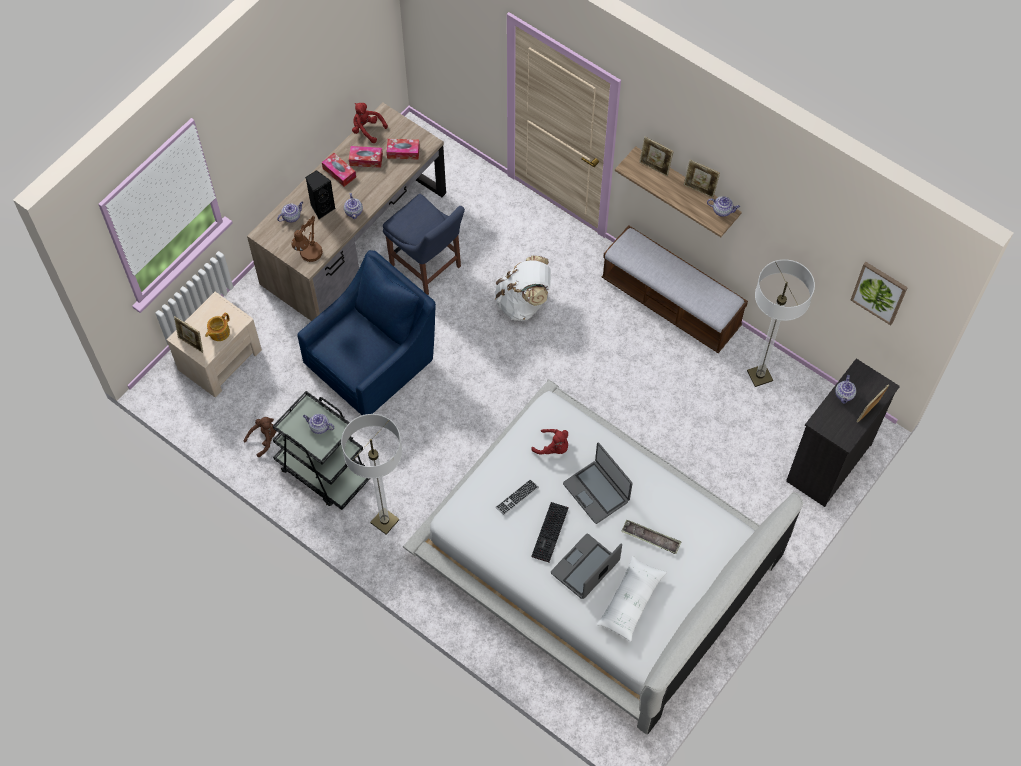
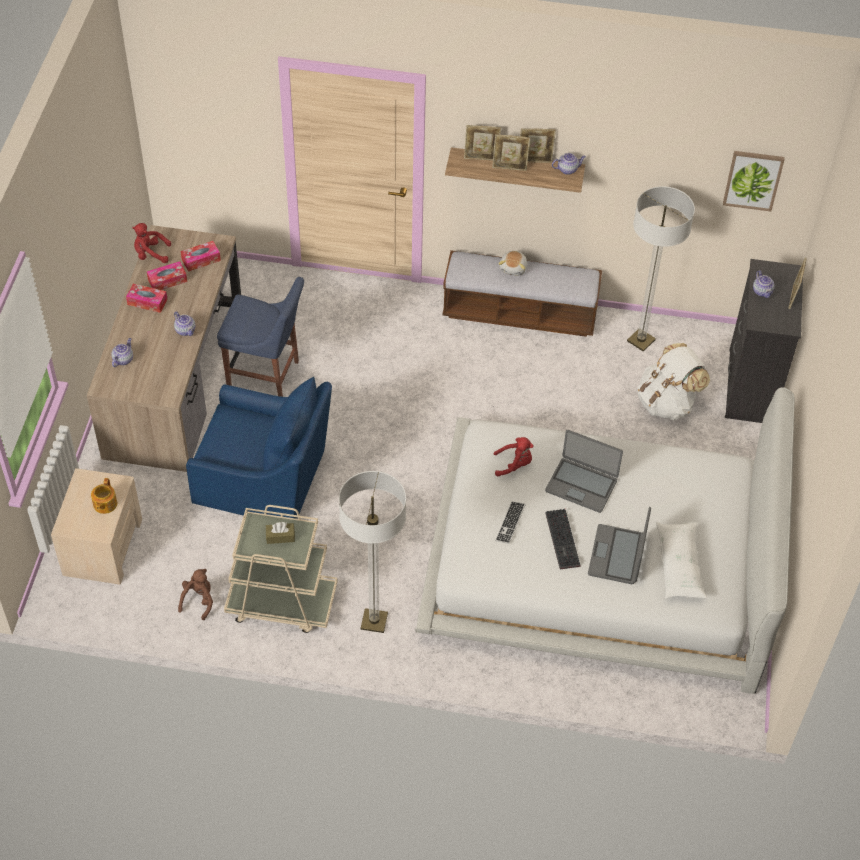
camera: 30 degrees left, 10 degrees down
(191, 344) = (81, 527): picture frame -> picture frame (509, 168)
(309, 256) = (165, 387): brown table lamp -> none
(319, 427) = (280, 537): teapot -> brown tissue box
(322, 208) = (150, 339): black speaker -> none
(324, 471) = (281, 603): black cart -> beige cart
(373, 359) = (265, 479): blue armchair -> blue armchair turned 90 degrees clockwise
(523, 302) = (381, 368): white backpack -> white backpack (667, 402)
(651, 538) = (659, 502): tray -> none
(670, 266) = (513, 268): none -> plush toy

